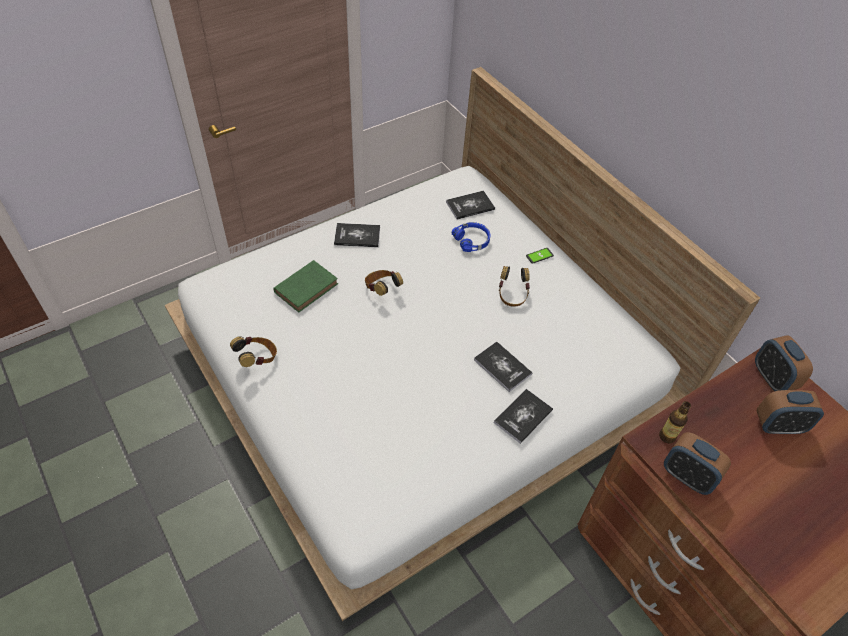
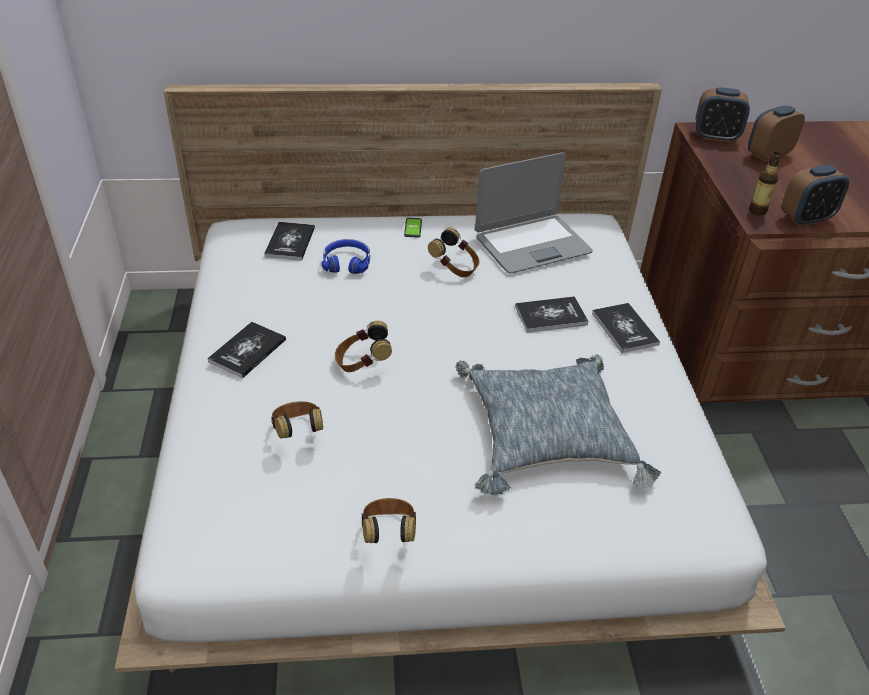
camera: 60 degrees left, 10 degrees down
(307, 287) = (298, 432): green book -> headphones
(385, 404) = (547, 429): none -> pillow
(578, 327) = (532, 244): none -> laptop
(778, 425) = (768, 155): alarm clock -> alarm clock turned 150 degrees counterclockwise

